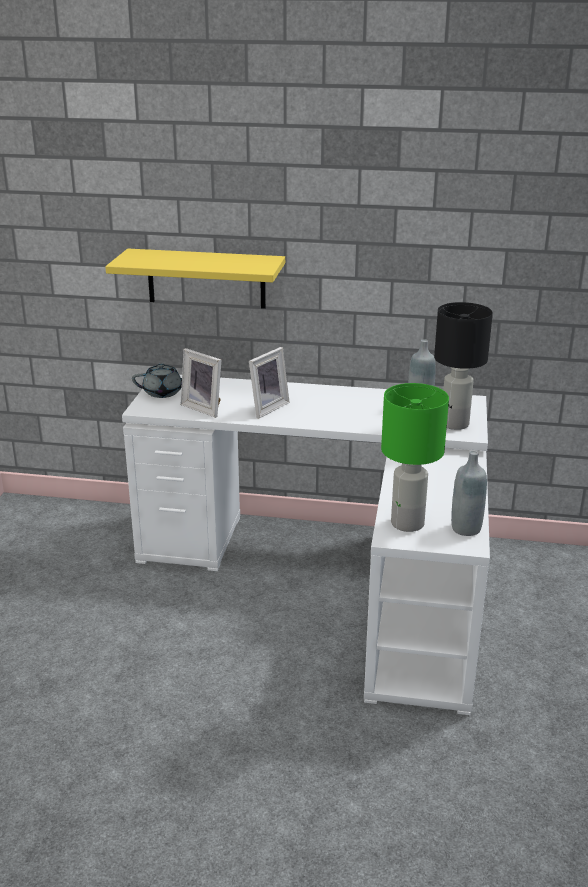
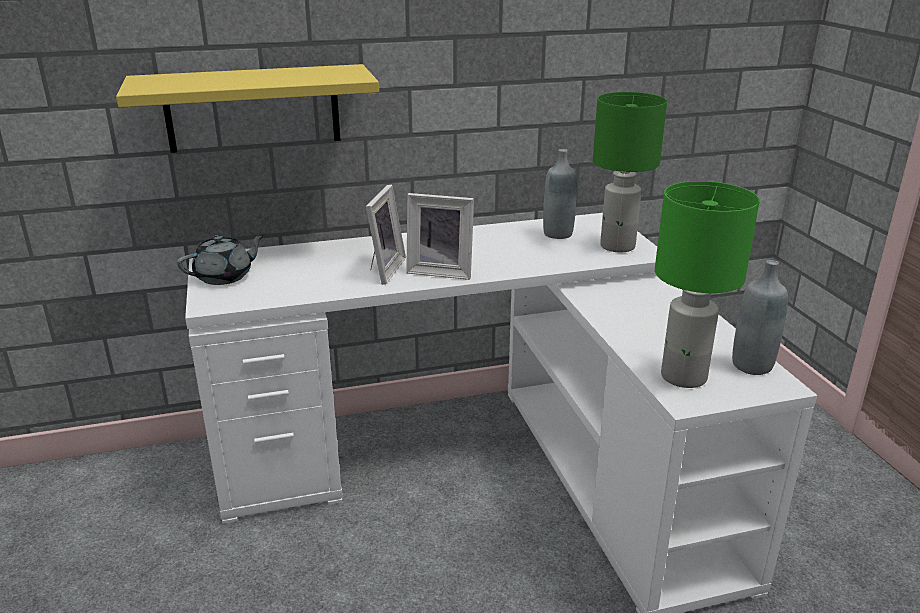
camera: 25 degrees left, 0 degrees up
(205, 408) = (300, 285): picture frame -> picture frame (441, 271)
(455, 424) = (618, 246): black table lamp -> green table lamp

